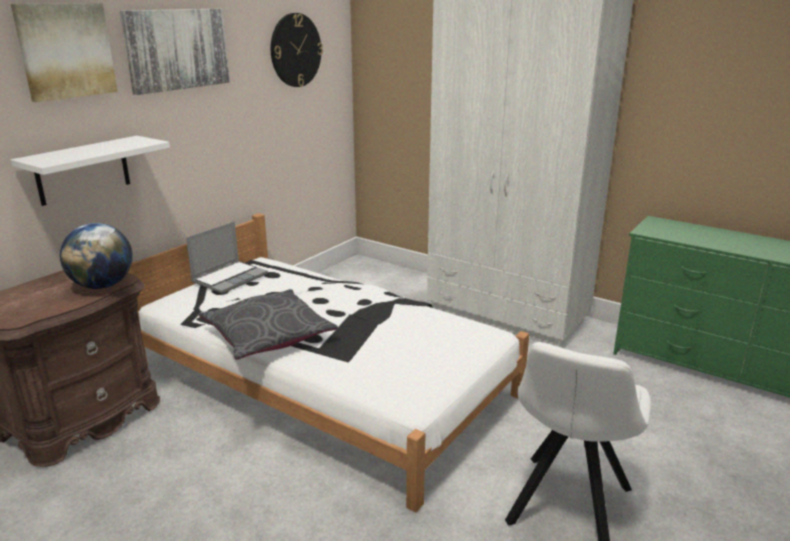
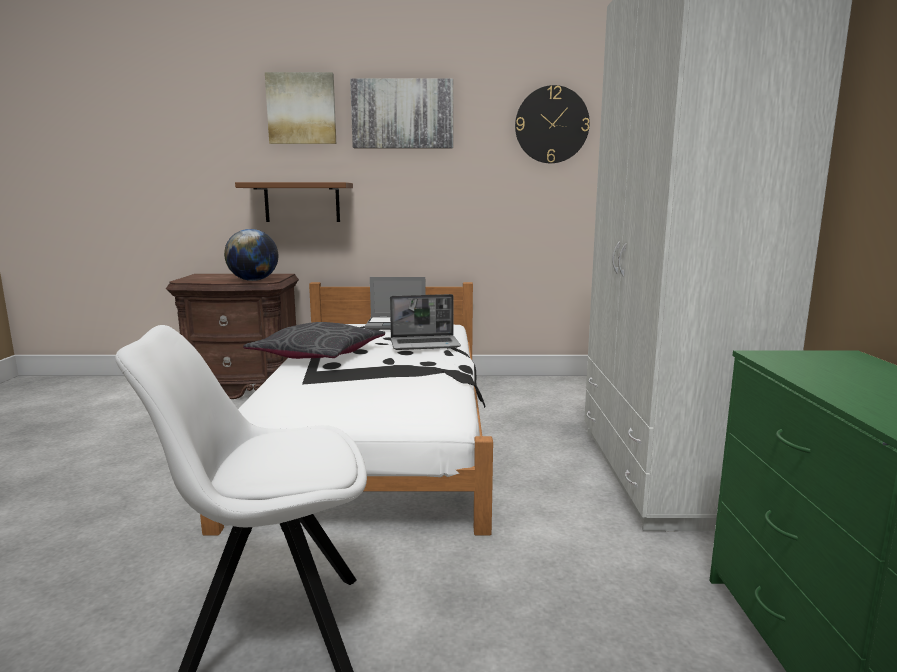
camera: 55 degrees right, 10 degrees down
(83, 170) = (302, 202): white shelf -> brown shelf
(317, 287) = (425, 344): none -> laptop

